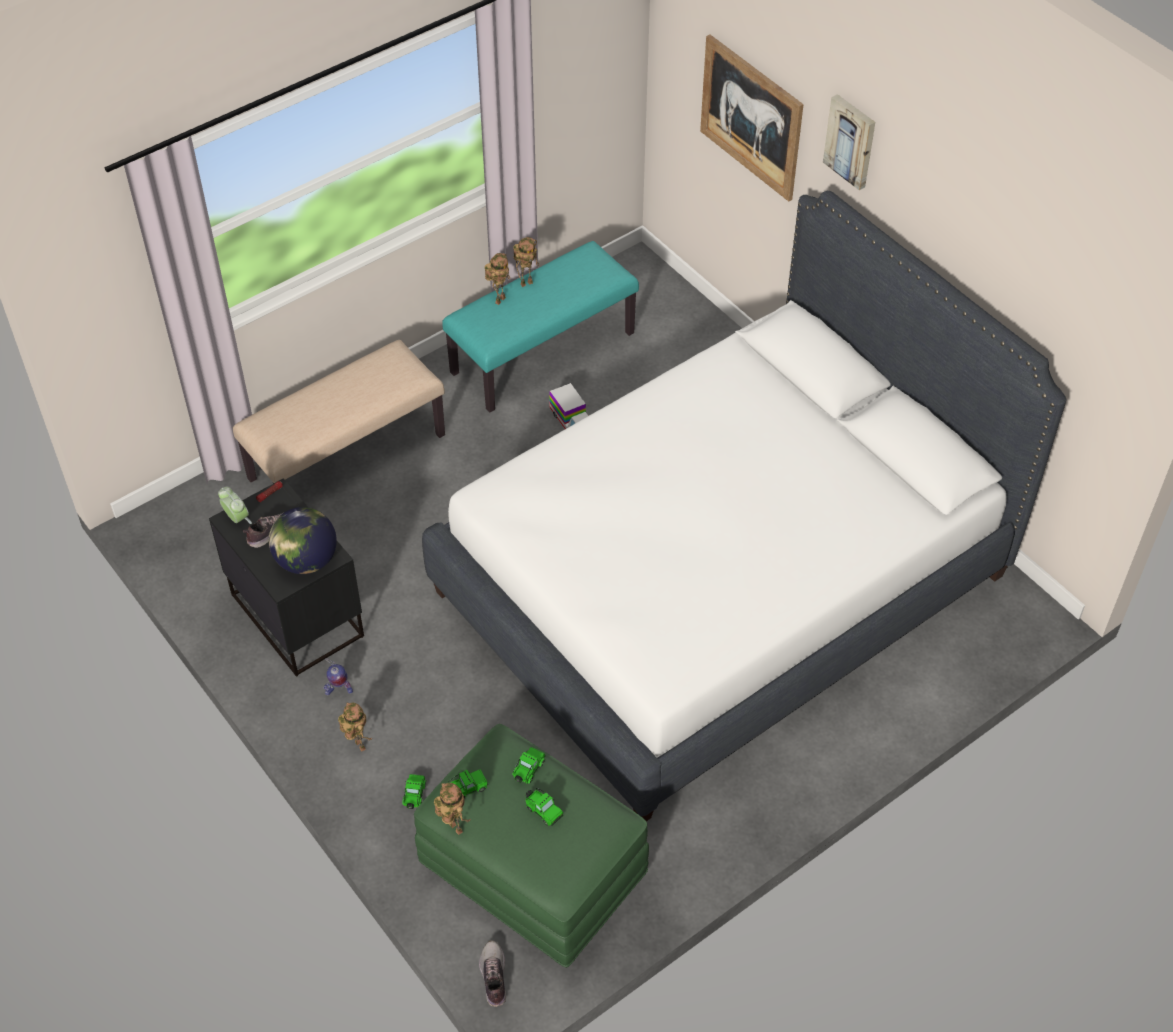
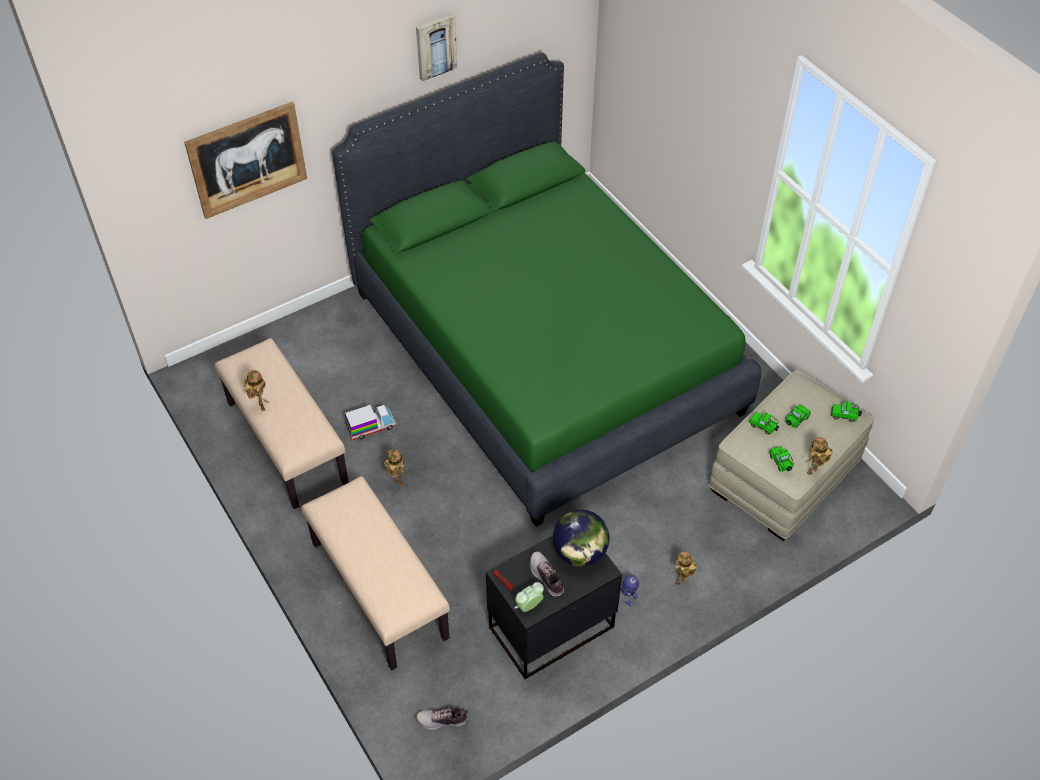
camera: 85 degrees left, 0 degrees up
(414, 796) = (725, 546): toy car -> toy car (845, 416)
(493, 977) = (866, 503): shoe -> shoe (442, 721)
(499, 299) = (276, 426): toy robot -> toy robot (397, 483)
(531, 871) = (784, 477): green ottoman -> beige ottoman
(542, 352) = (285, 442): turquoise bench -> beige bench
(722, 583) = (544, 351): white bed -> green bed
(851, 141) = (342, 83): picture -> picture (435, 46)

